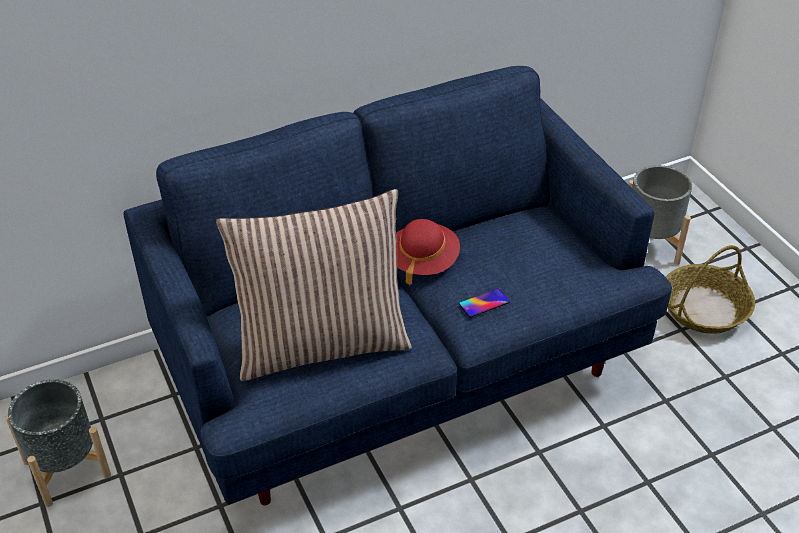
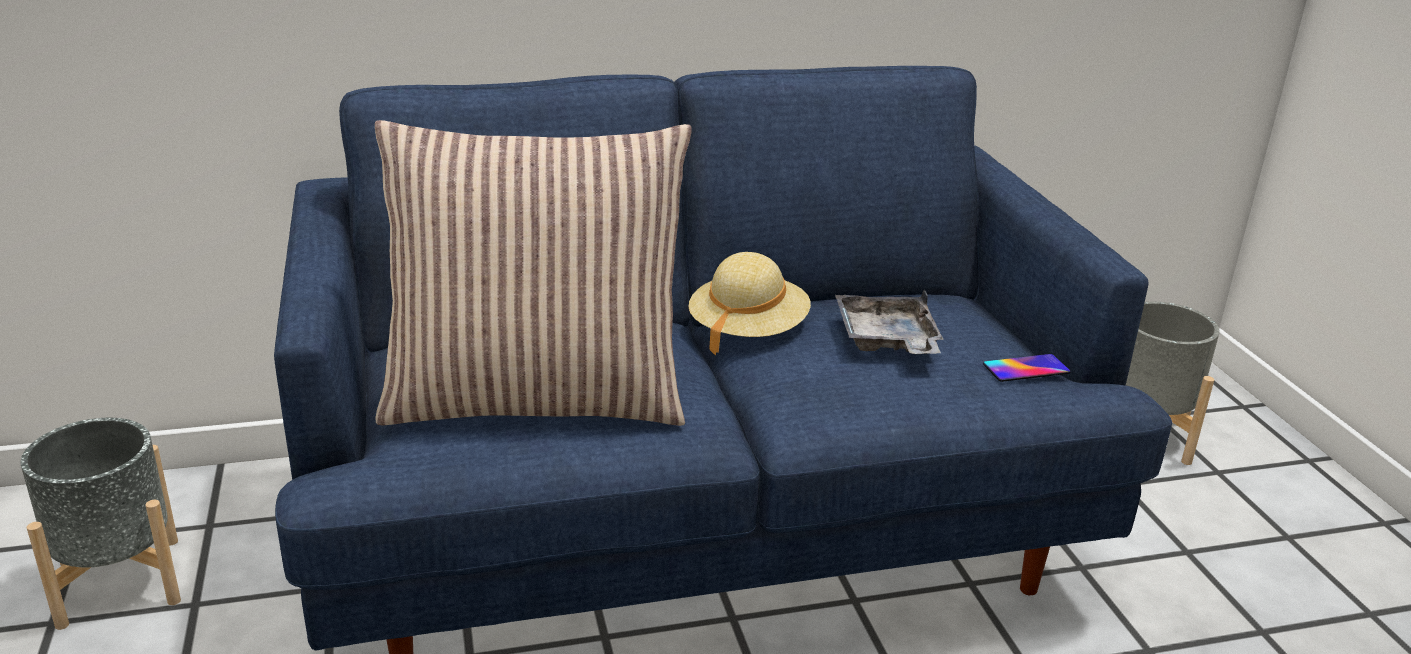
camera: 10 degrees right, 15 degrees down
(422, 261) = (747, 331): red hat -> beige hat
(484, 303) = (830, 387): phone -> phone (1026, 369)
(507, 259) = (887, 341): none -> grey tray
(704, 308) = (1229, 528): basket -> none

